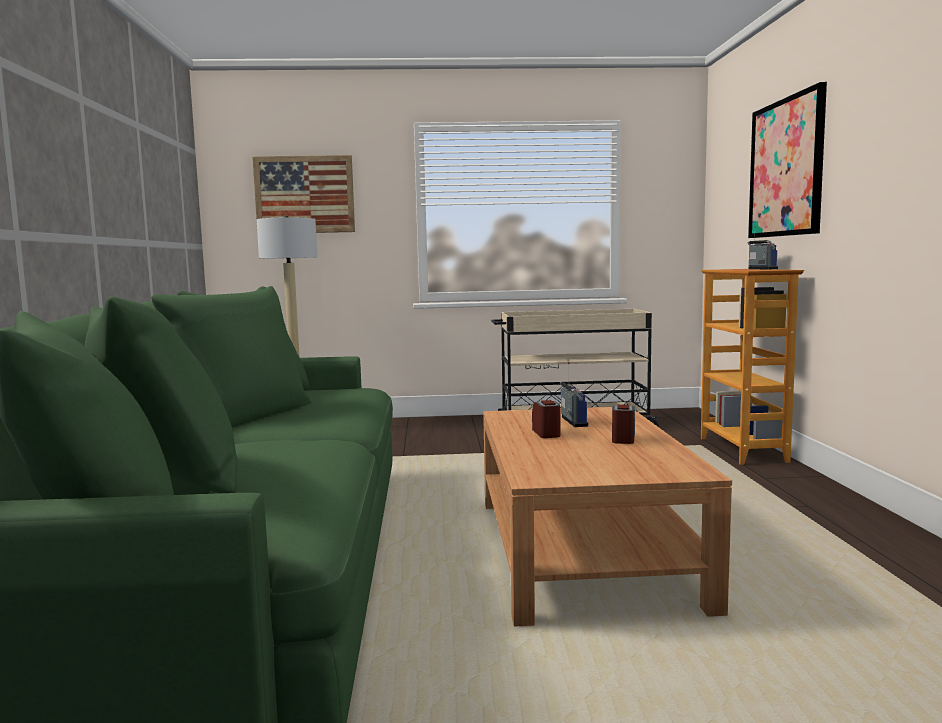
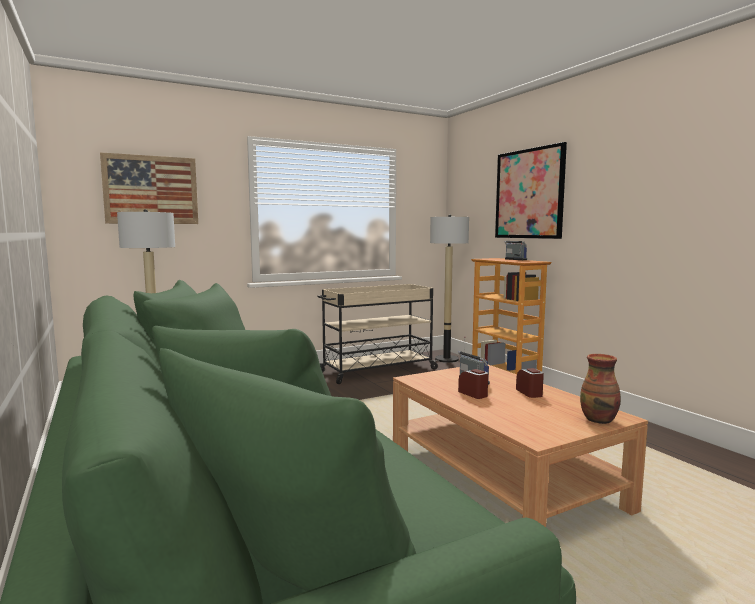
camera: 25 degrees left, 0 degrees up
(659, 472) = (599, 420): none -> vase
(687, 419) = (446, 359): none -> floor lamp

